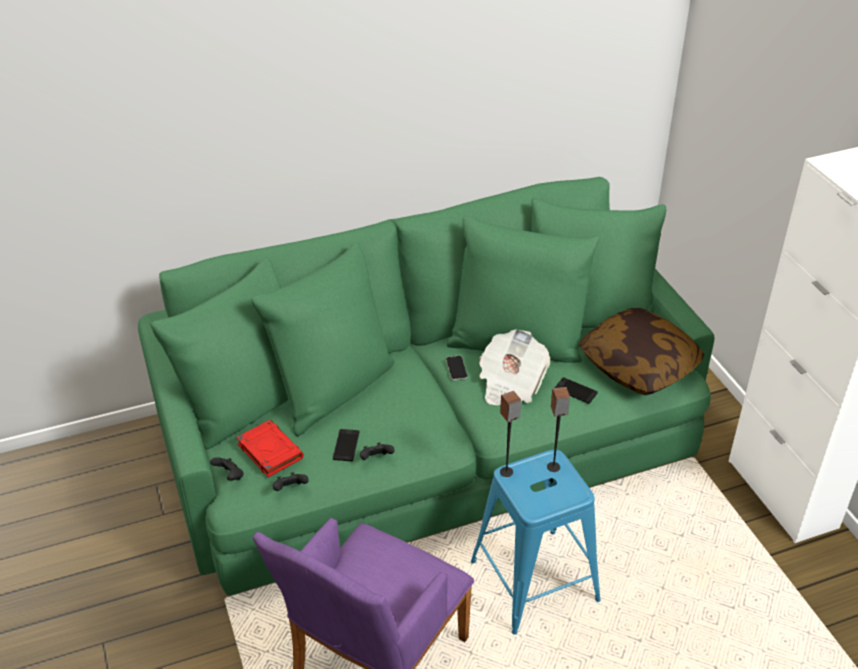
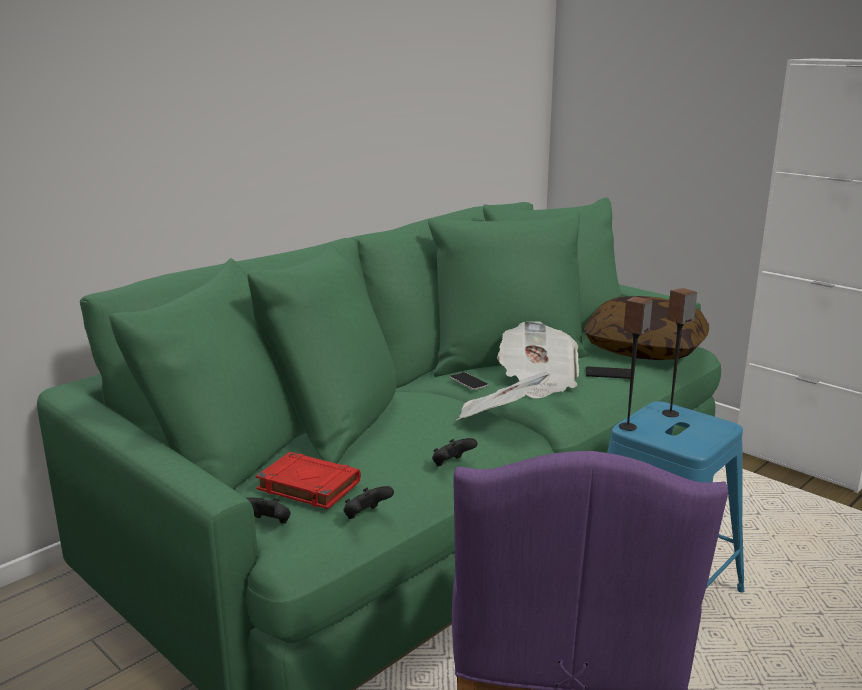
camera: 25 degrees left, 20 degrees down
(346, 445) = (403, 462): phone -> none
(445, 421) = (500, 419): none -> newspaper

